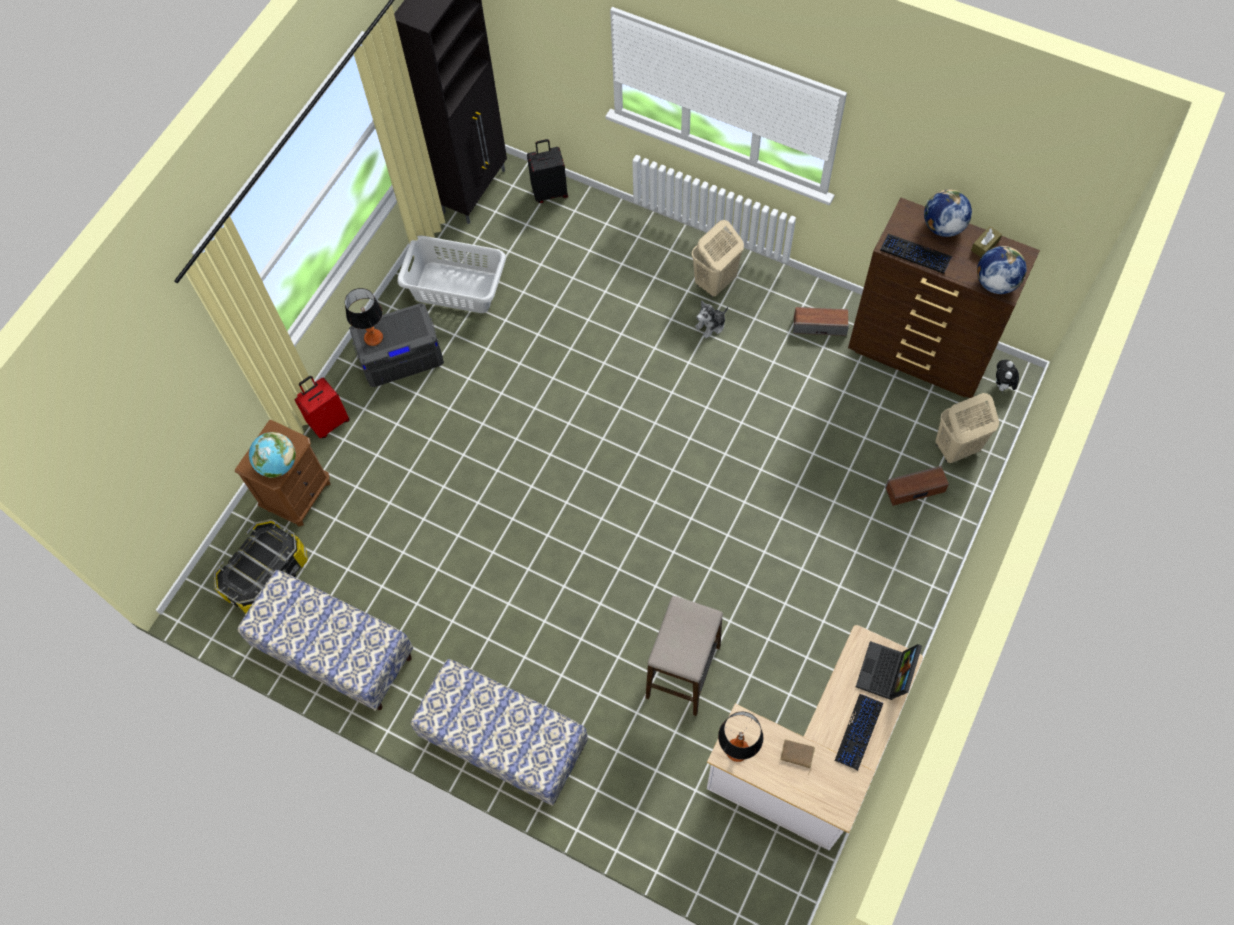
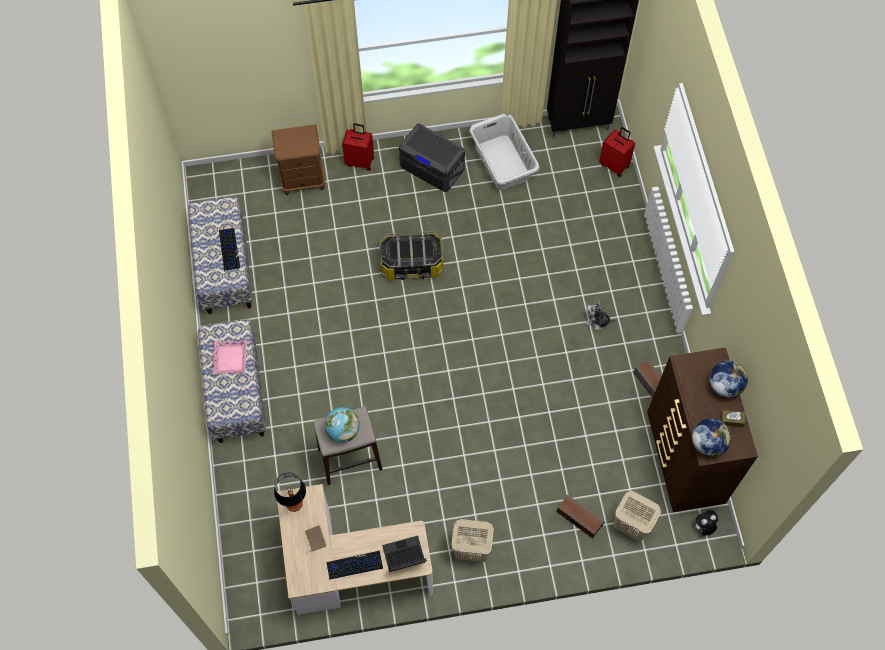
camera: 50 degrees right, 0 degrees up
(267, 576) = (243, 201): storage box -> storage box (411, 264)
(278, 464) = (291, 148): globe -> globe (343, 431)
(373, 337) = (420, 140): table lamp -> none
(482, 711) = (230, 358): none -> pink tray
(550, 192) = (614, 165): black suitcase -> red suitcase
(715, 282) = (631, 302): beige laundry basket -> beige laundry basket (471, 550)
(915, 254) = (688, 382): keyboard -> keyboard (229, 249)

